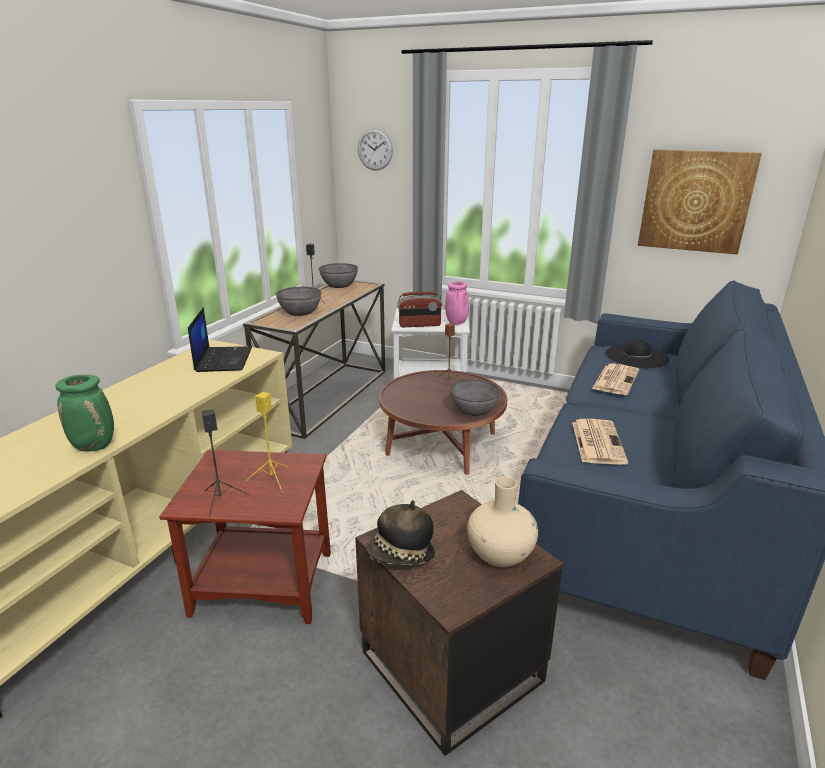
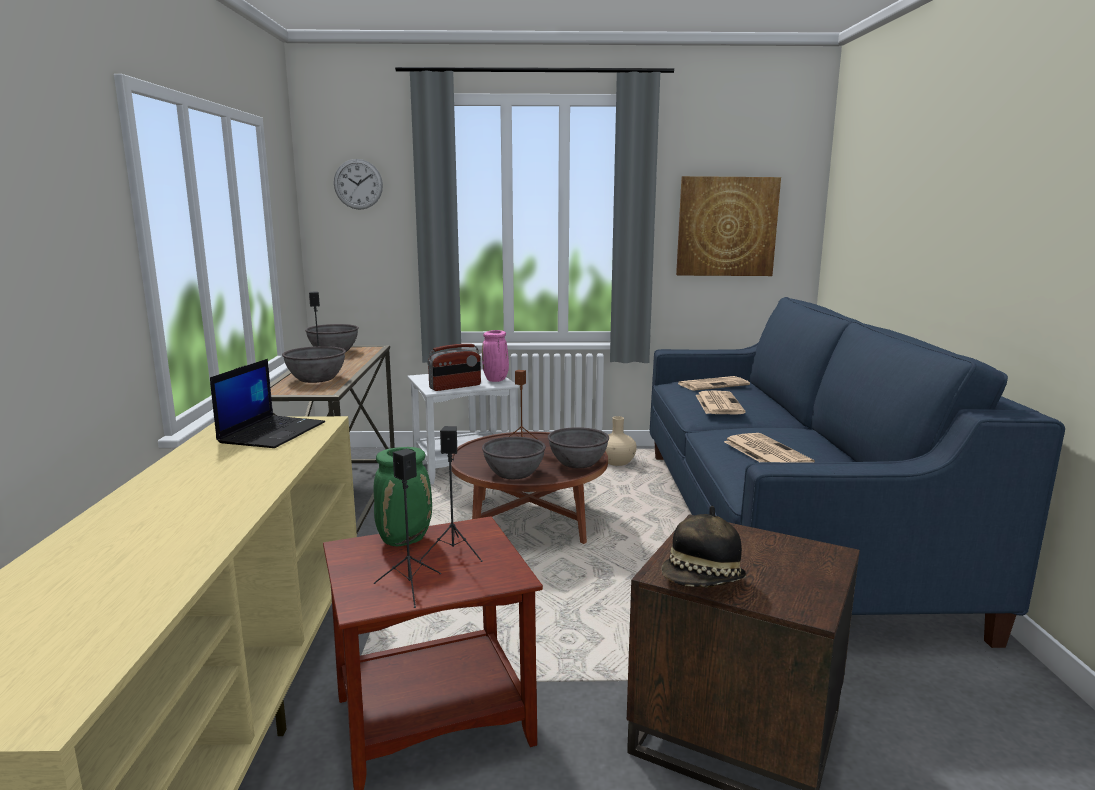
camera: 25 degrees left, 10 degrees down
(95, 446) = (199, 544): green vase -> green vase (405, 539)
(223, 359) = (272, 432): laptop -> laptop turned 45 degrees clockwise
(272, 479) = (454, 553): yellow speaker -> black speaker
(418, 409) = (514, 473): none -> grey bowl
(500, 554) = (796, 556): beige vase -> beige vase (616, 462)
(636, 356) = (713, 384): black hat -> newspaper

